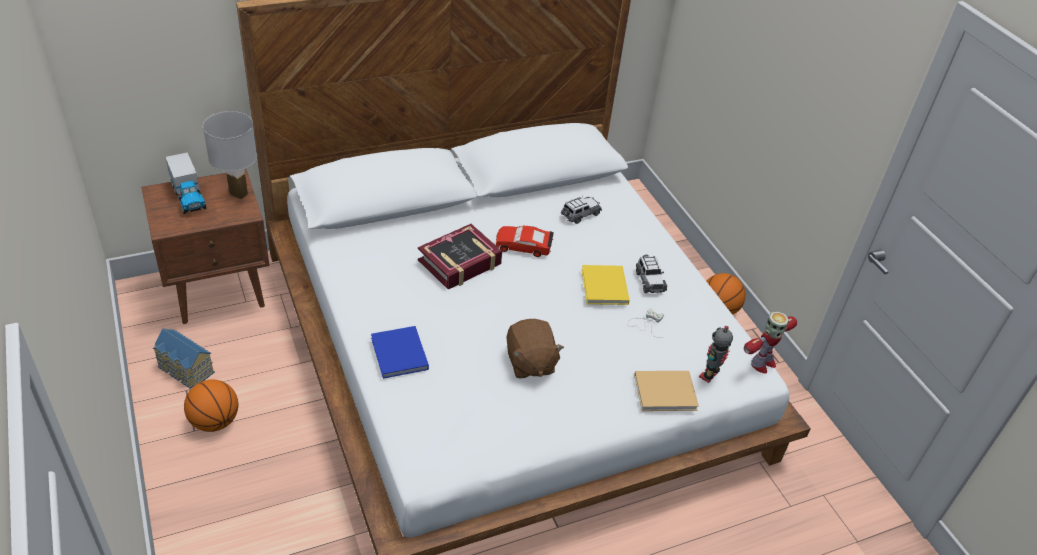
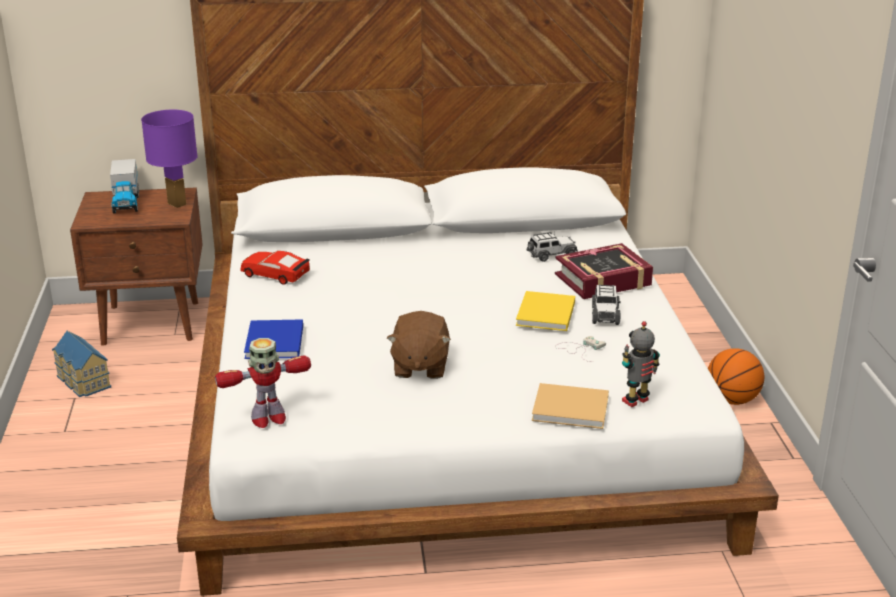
camera: 20 degrees right, 15 degrees down
(215, 421) = (89, 427): basketball -> none
(238, 194) = (176, 204): white table lamp -> purple table lamp
(460, 263) = (386, 279): book -> book (603, 280)
(523, 246) = (468, 274): red toy car -> red toy car (275, 274)
(762, 363) = (713, 400): toy robot -> toy robot (268, 418)

